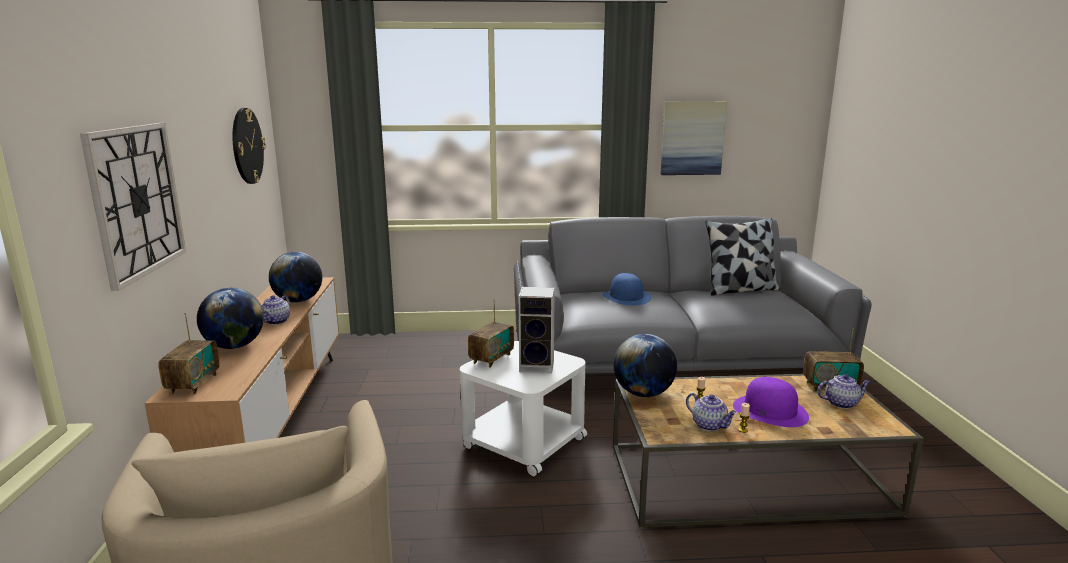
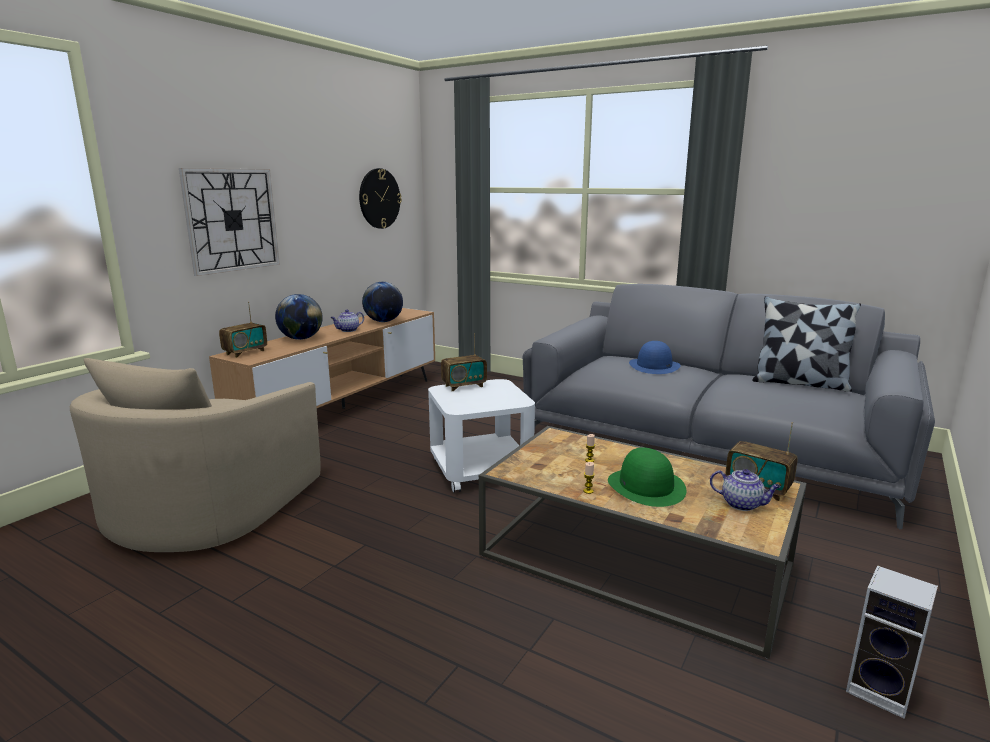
camera: 35 degrees right, 0 degrees up
(538, 366) = (489, 398): speaker -> speaker (882, 691)
(643, 393) = (550, 441): globe -> none
(692, 138) = (797, 206): picture -> none
(710, 425) = (564, 478): teapot -> none
(770, 411) = (646, 486): purple hat -> green hat

